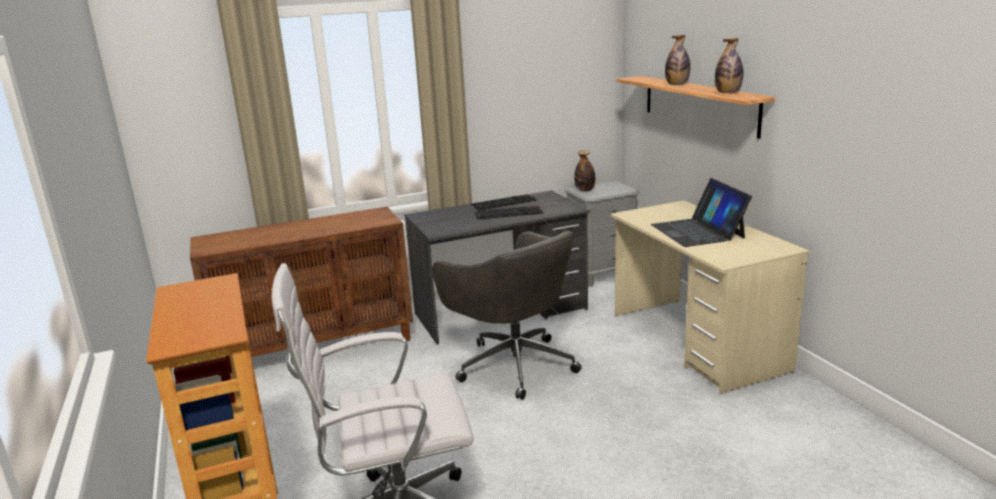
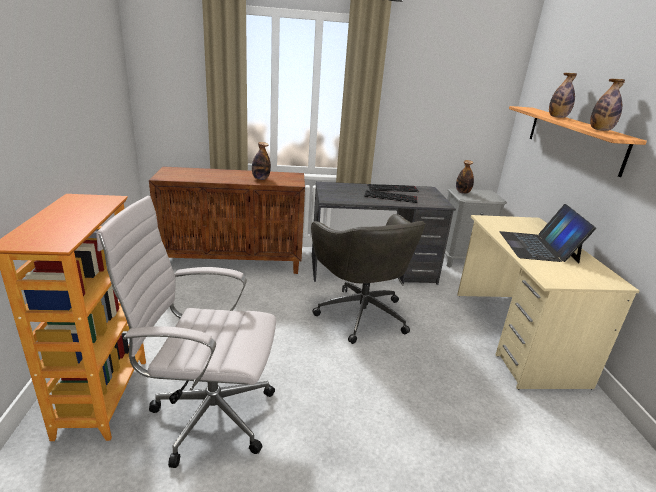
camera: 15 degrees right, 5 degrees up
(339, 225) = (260, 178): none -> bottle

